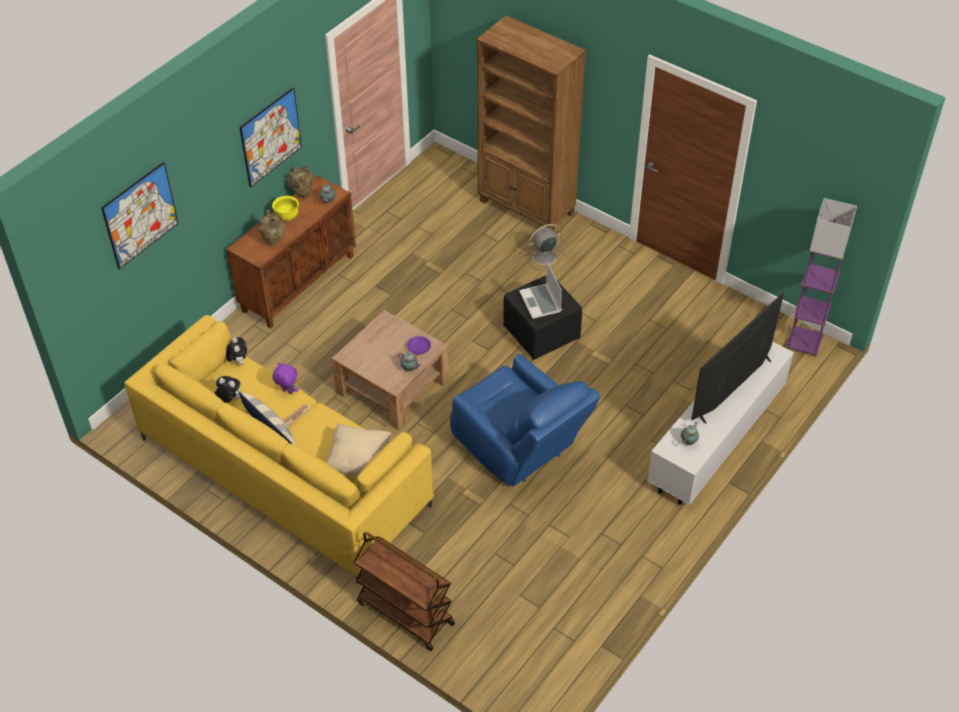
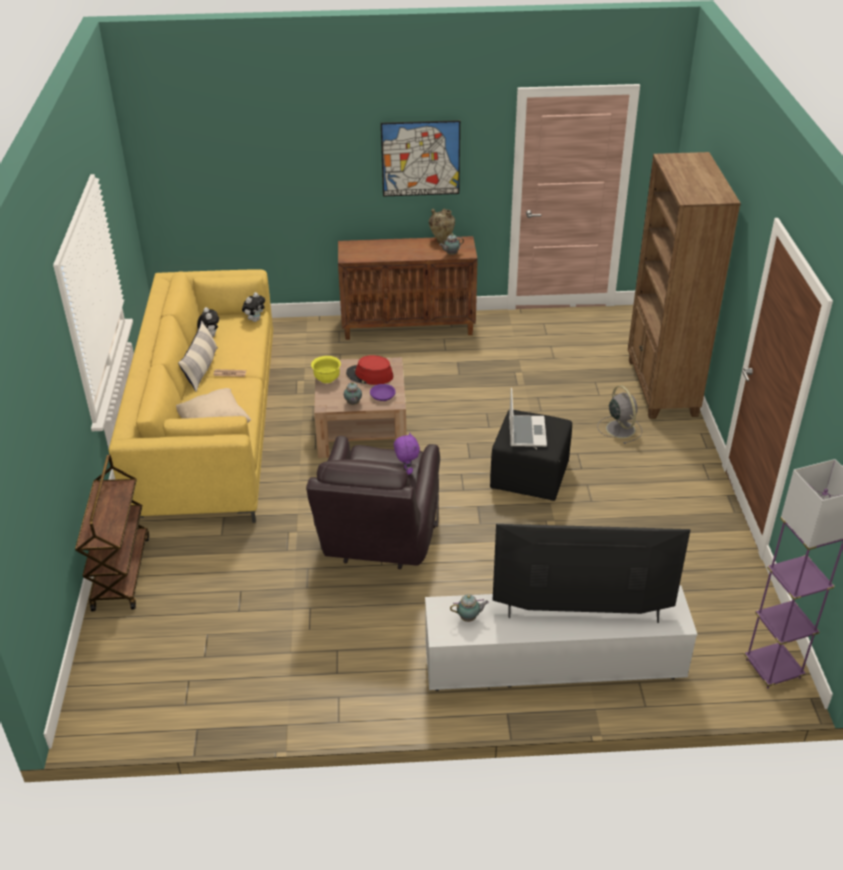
camera: 50 degrees right, 10 degrees down
(140, 215) = (242, 141): picture -> none
(273, 241) = (374, 254): beige vase -> none
(287, 216) = (409, 246): yellow bowl -> yellow bowl (327, 379)
(287, 392) = (250, 357): purple plush toy -> purple plush toy (406, 471)
(386, 340) = (369, 375): none -> red hat
(520, 449) = (379, 539): blue armchair -> brown armchair
(540, 302) = (526, 432): laptop -> laptop turned 150 degrees clockwise
(543, 257) = (619, 428): grey fan -> grey fan turned 45 degrees clockwise

